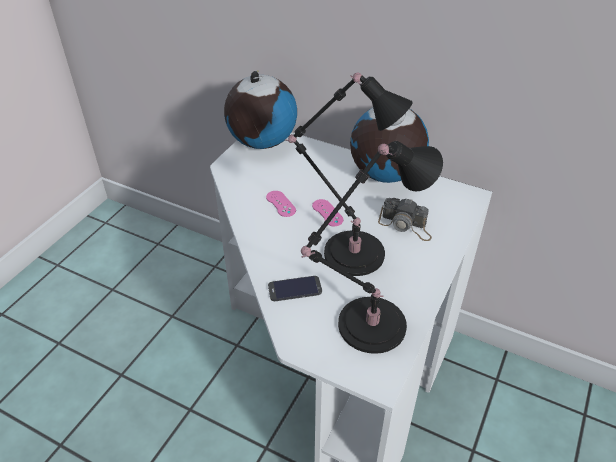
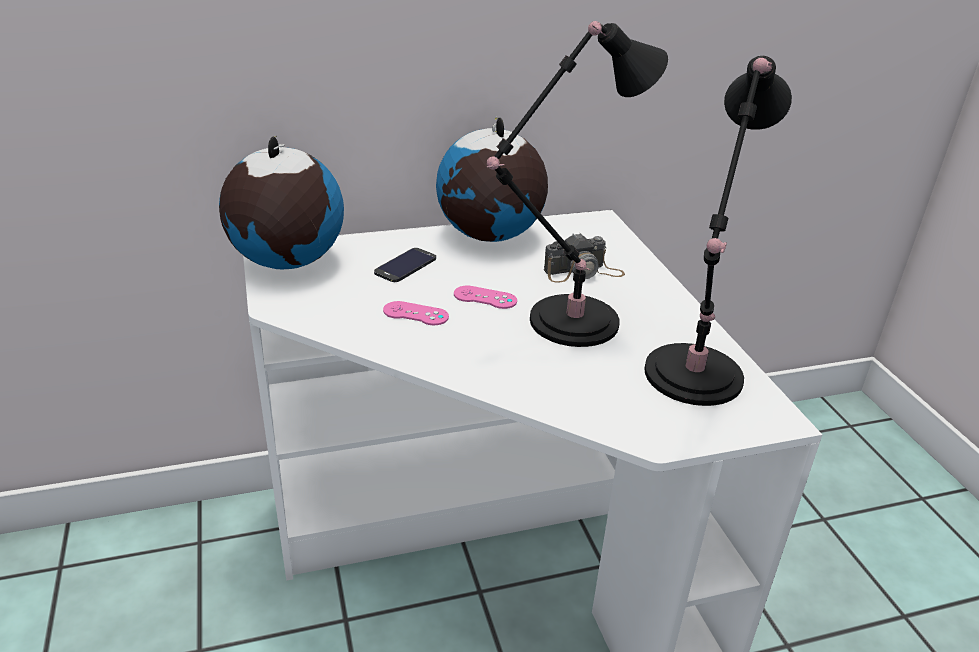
camera: 45 degrees left, 10 degrees down
(295, 289) = (567, 387): phone -> phone (405, 265)

